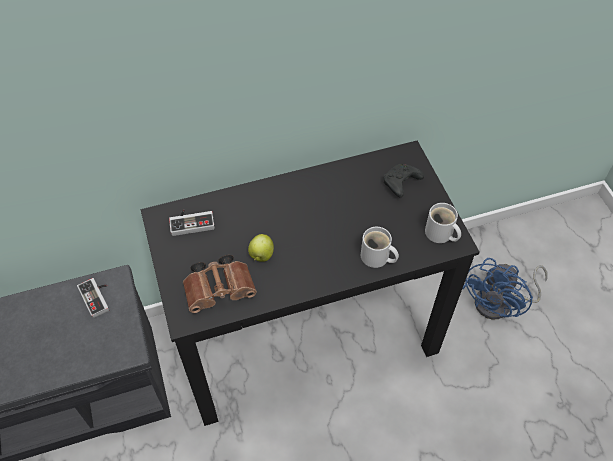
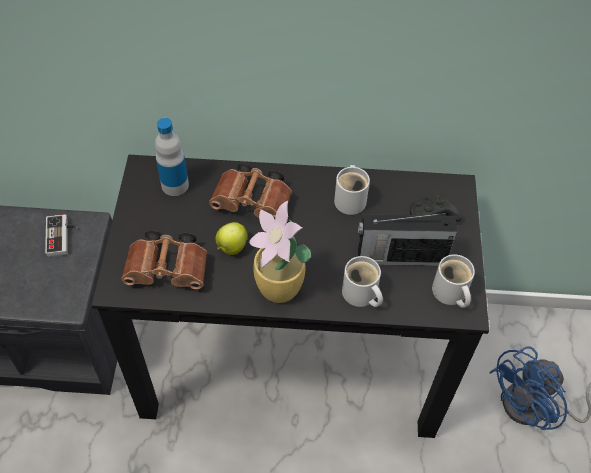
camera: 20 degrees right, 0 degrees up
(192, 221) = (175, 185): game controller -> bottle
(263, 215) = (254, 203): none -> brown binoculars
(314, 275) = (279, 289): none -> potted plant
(335, 187) = (351, 199): none -> white mug
(391, 219) = (399, 257): none -> radio

